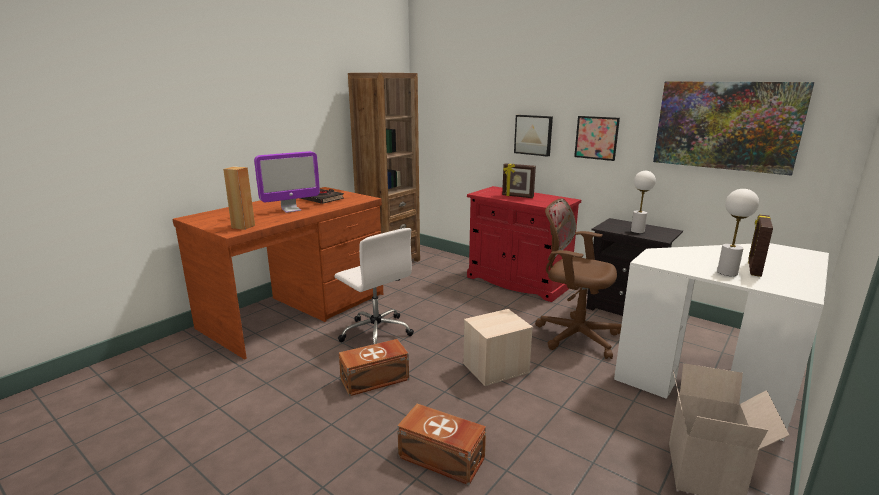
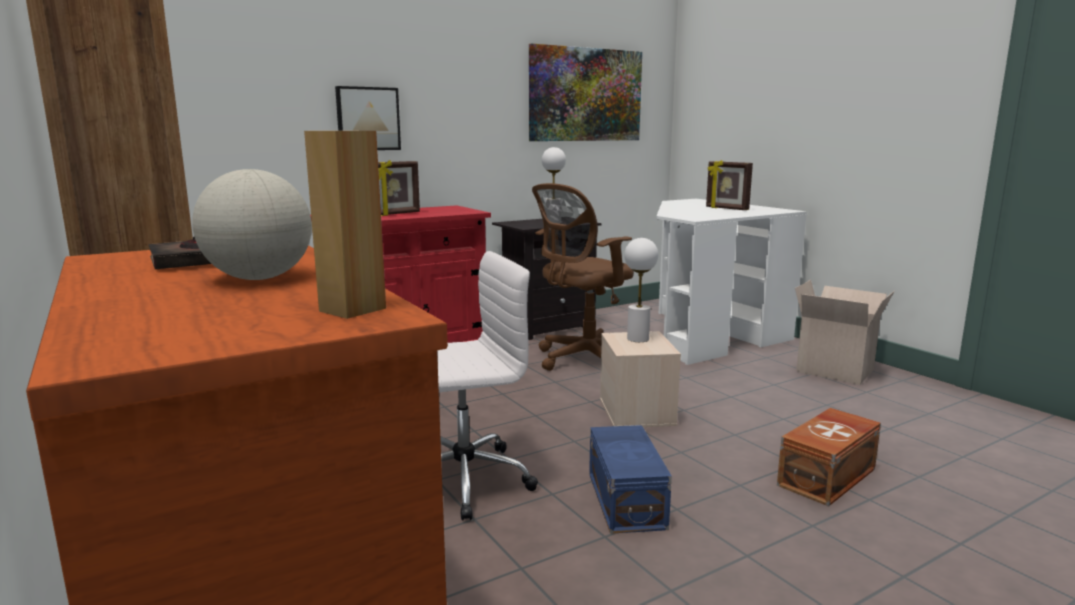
camera: 70 degrees left, 5 degrees down
(291, 210) = (259, 278): monitor -> globe
(376, 379) = (627, 499): brown storage box -> blue storage box
(596, 138) = (461, 117): picture -> none
(727, 273) = (735, 212): white table lamp -> white table lamp (638, 339)

